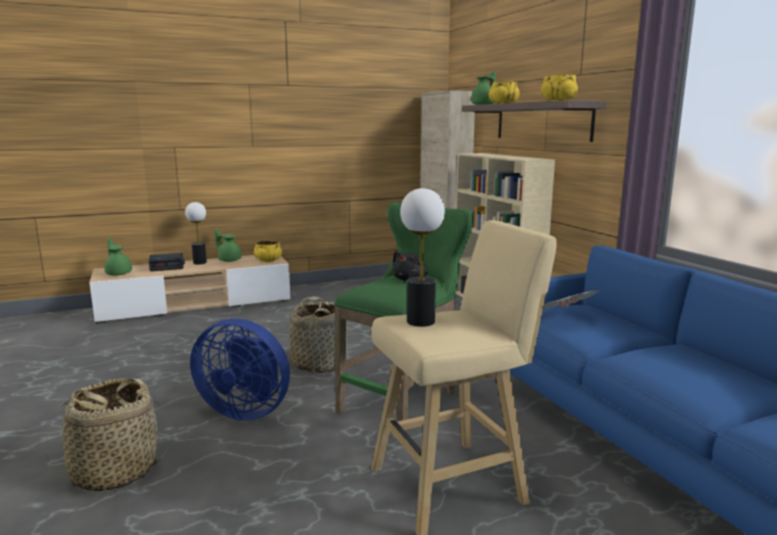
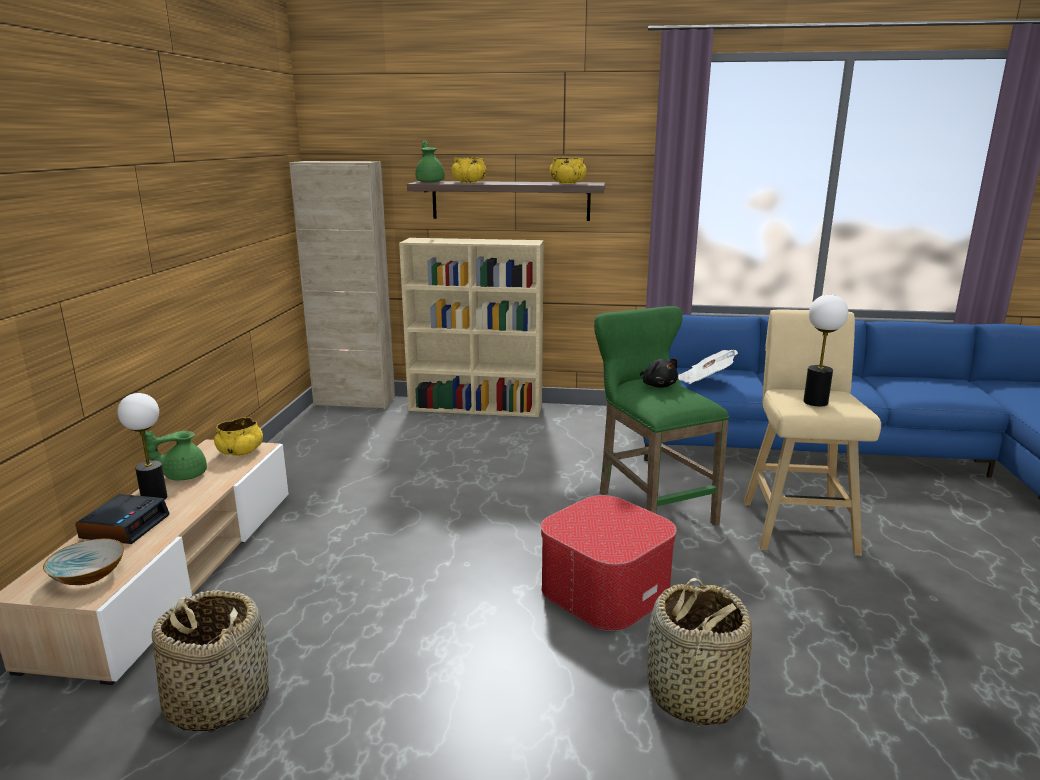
camera: 60 degrees left, 5 degrees up
(118, 273) = (88, 575): green teapot -> bowl
(246, 410) = (605, 589): blue fan -> ottoman
(319, 363) = (523, 524): basket -> basket (218, 700)

